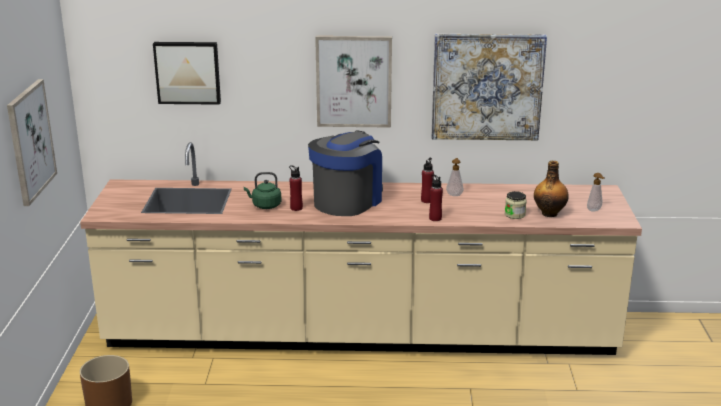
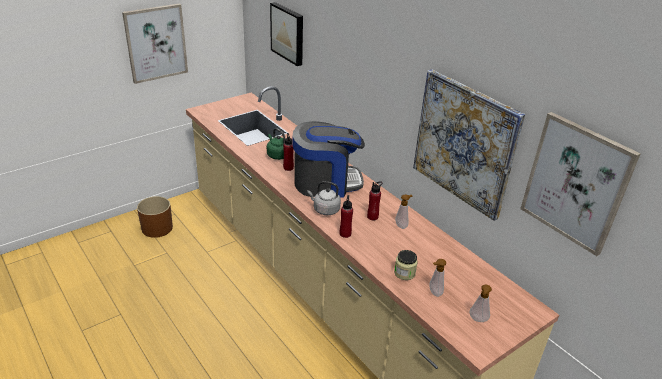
camera: 50 degrees right, 10 degrees up
(354, 81) = (373, 87): picture -> picture (576, 183)
(389, 215) = (325, 210): none -> grey kettle
(549, 213) = (434, 293): bottle -> soap dispenser

